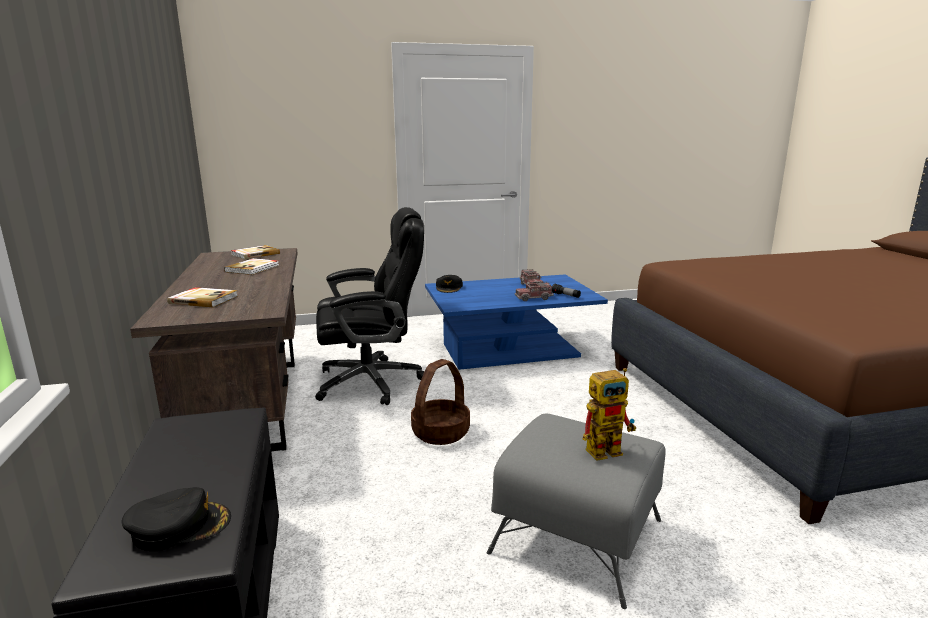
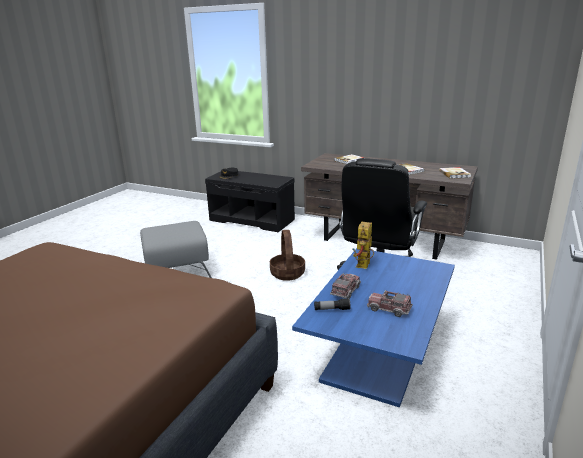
camera: 130 degrees right, 5 degrees up
(449, 287) = (426, 269): black cap -> none
(608, 449) = (160, 231): toy robot -> toy robot (363, 267)

